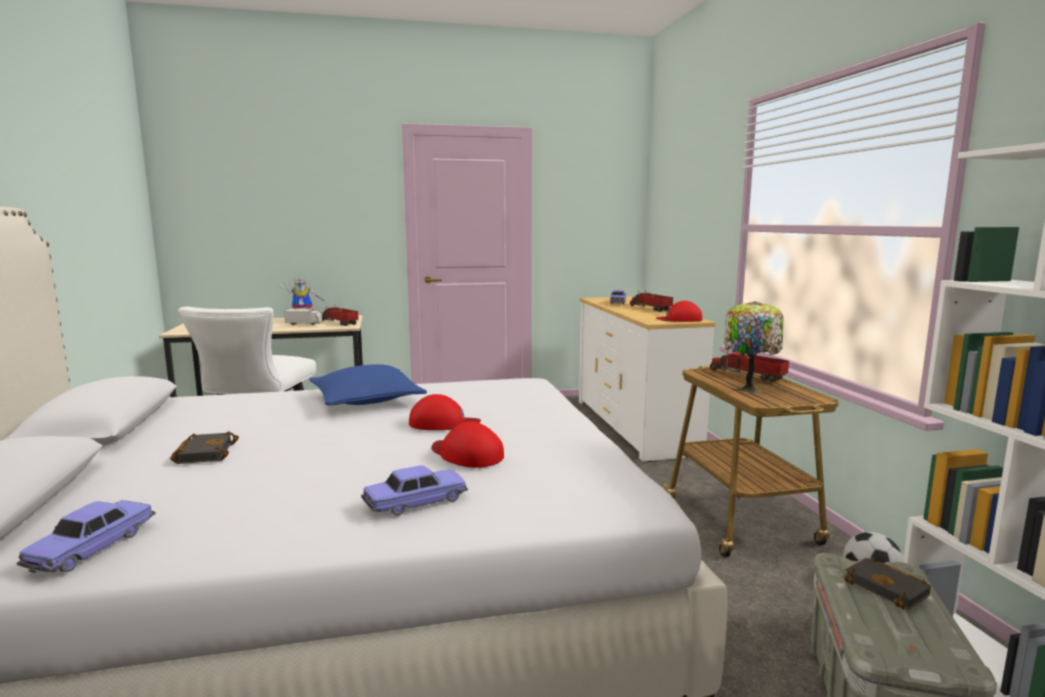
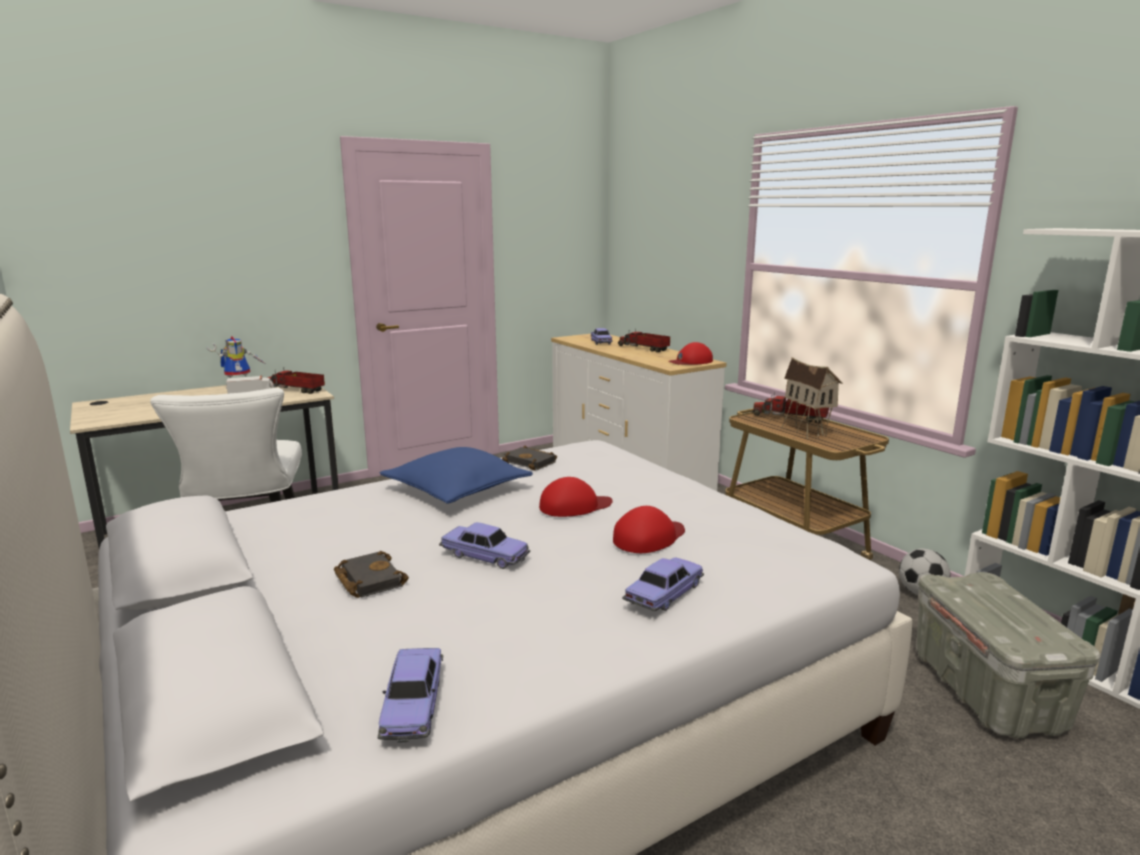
camera: 20 degrees left, 5 degrees up
(312, 449) = (485, 556): none -> toy car
(466, 454) = (649, 537): red cap -> red cap turned 120 degrees clockwise
(749, 389) = (807, 433): table lamp -> toy house
(889, 588) = (990, 595): black book -> black book (532, 462)

